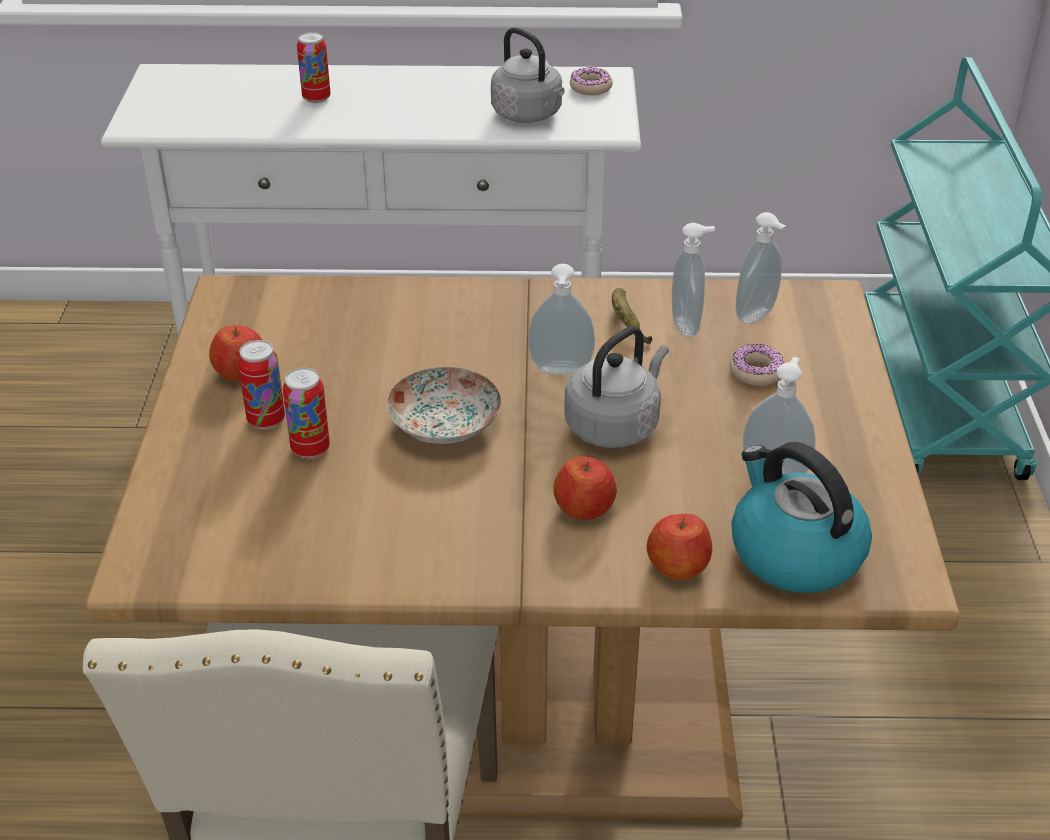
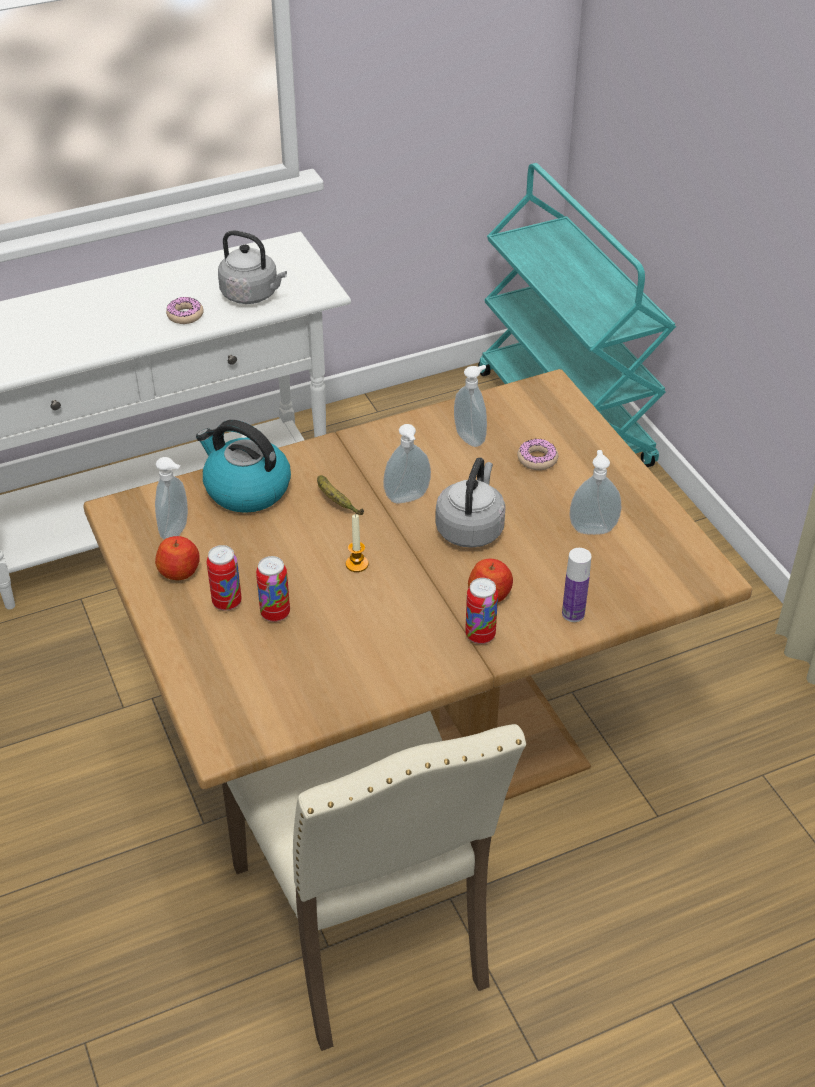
camera: 25 degrees left, 5 degrees up
(316, 98) = (71, 322): can -> can (480, 635)
(446, 424) = (357, 564): plate -> candle
(590, 87) = (282, 258): donut -> donut (185, 315)
(627, 323) = (428, 448): banana -> banana (336, 501)
(678, 566) = (573, 614): apple -> bottle
(757, 316) = (512, 416): soap dispenser -> soap dispenser (177, 531)
(794, 553) = (637, 581): kettle -> kettle (246, 489)

